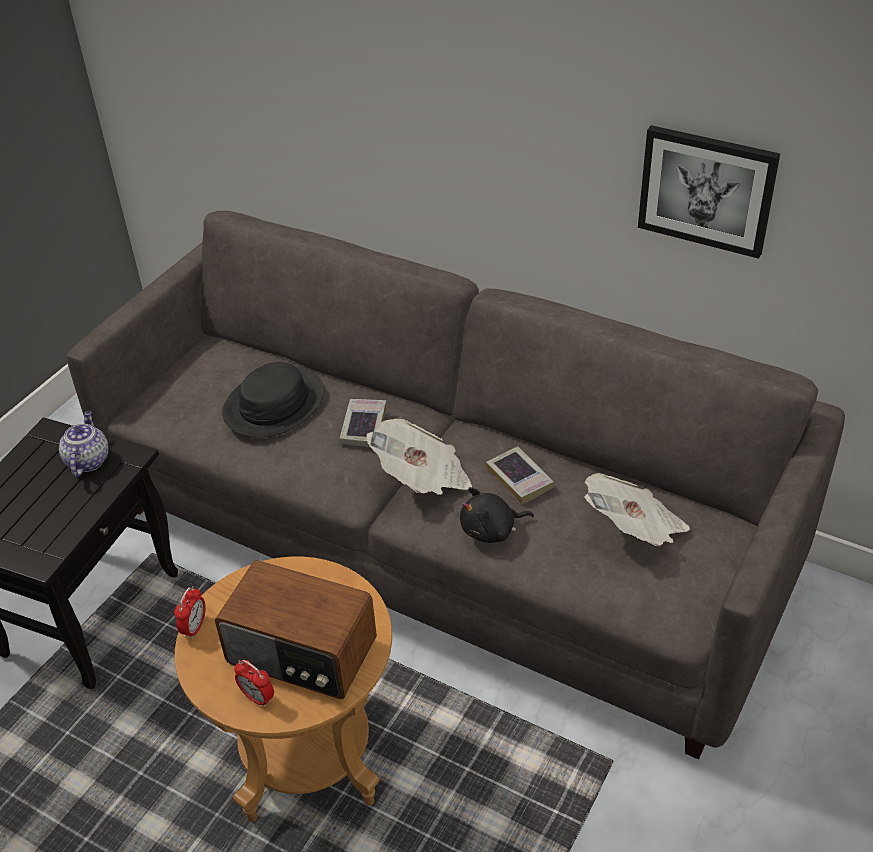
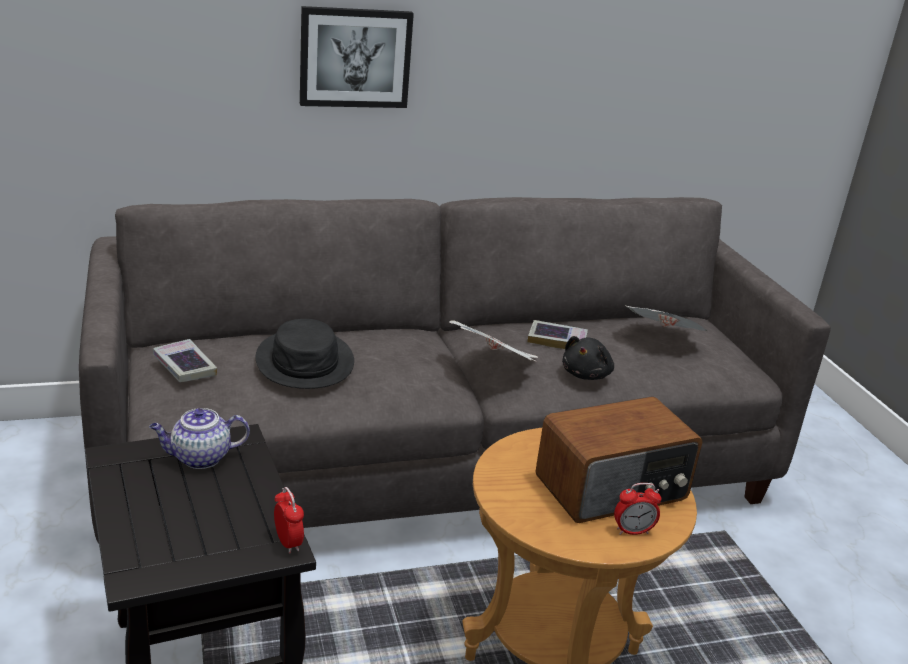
camera: 50 degrees left, 15 degrees down
(88, 460) = (199, 458): teapot -> teapot turned 60 degrees counterclockwise
(194, 627) = (510, 517): alarm clock -> alarm clock (288, 542)
(363, 426) = (404, 349): book -> book (184, 366)
(707, 190) = (604, 74): picture -> picture (355, 57)

